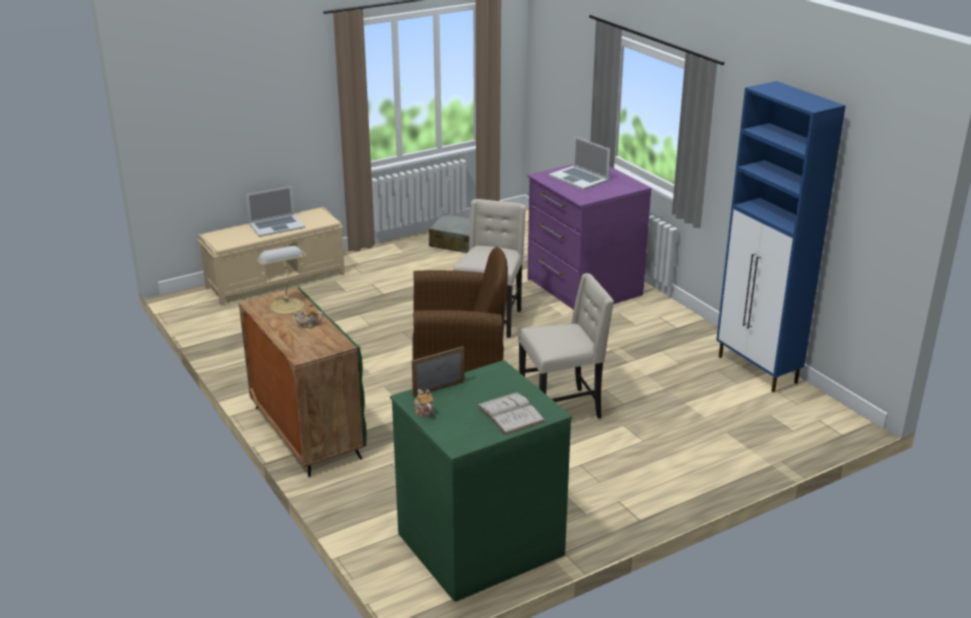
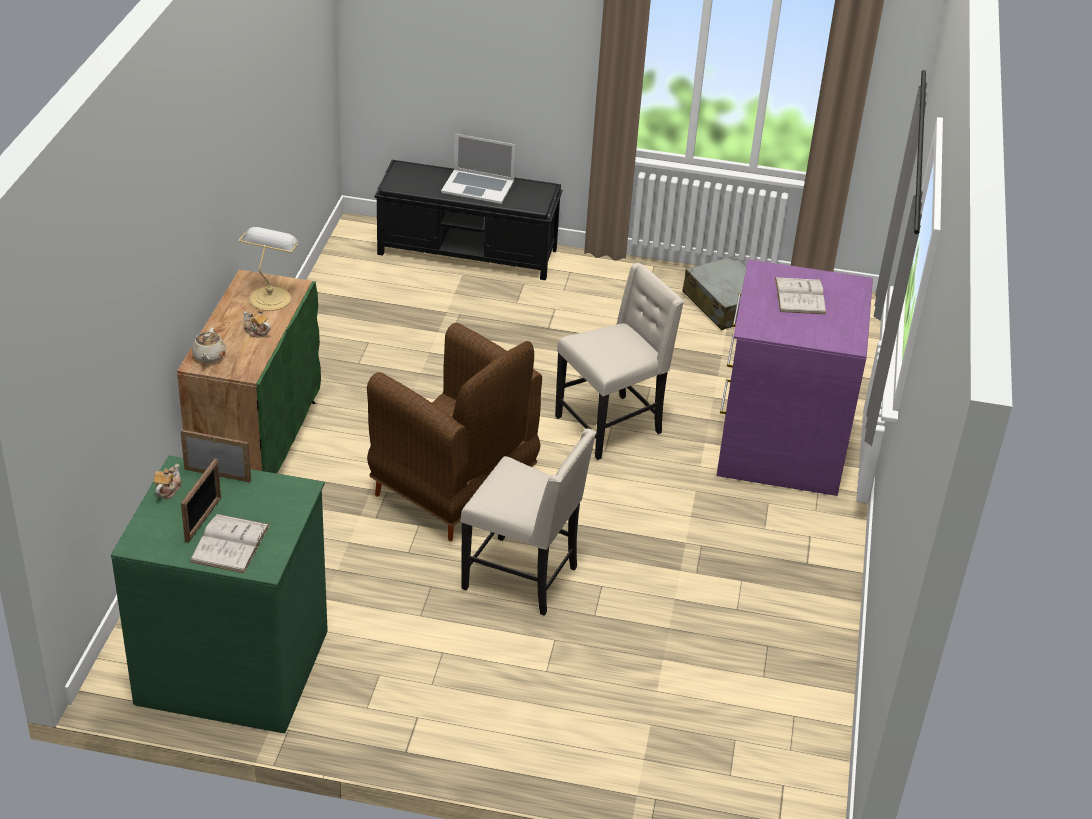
camera: 40 degrees right, 10 degrees up
(277, 280) = (469, 252): beige bench -> black bench
(302, 349) = (209, 356): none -> beige teapot
(473, 412) = (203, 519): none -> picture frame
(579, 178) = (800, 296): laptop -> white book
(758, 370) = (815, 678): blue cabinet -> none

